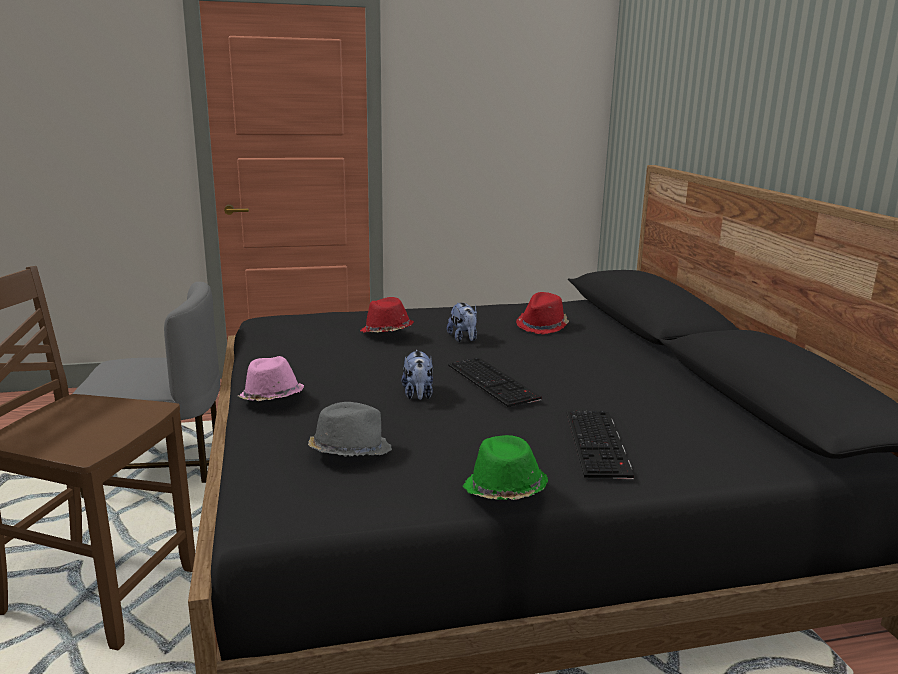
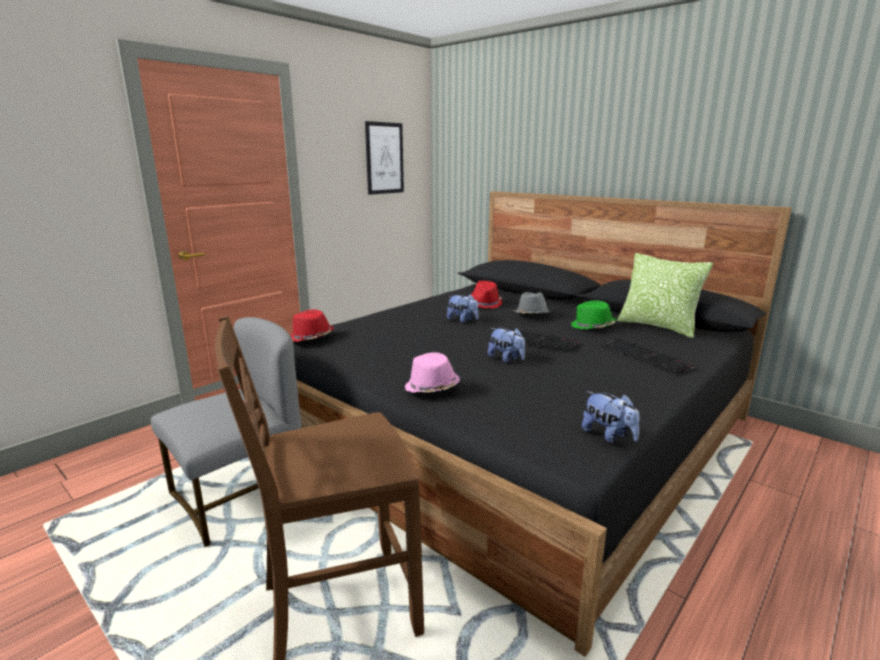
camera: 35 degrees left, 0 degrees up
(329, 507) = (608, 436): none -> plush toy
(349, 451) = (549, 402): grey hat -> grey hat (532, 315)
(386, 332) = (416, 326): red hat -> red hat (311, 338)
(504, 491) = (661, 393): green hat -> green hat (592, 327)
(521, 109) = (384, 158): none -> picture
(724, 415) = (657, 326): none -> pillow

